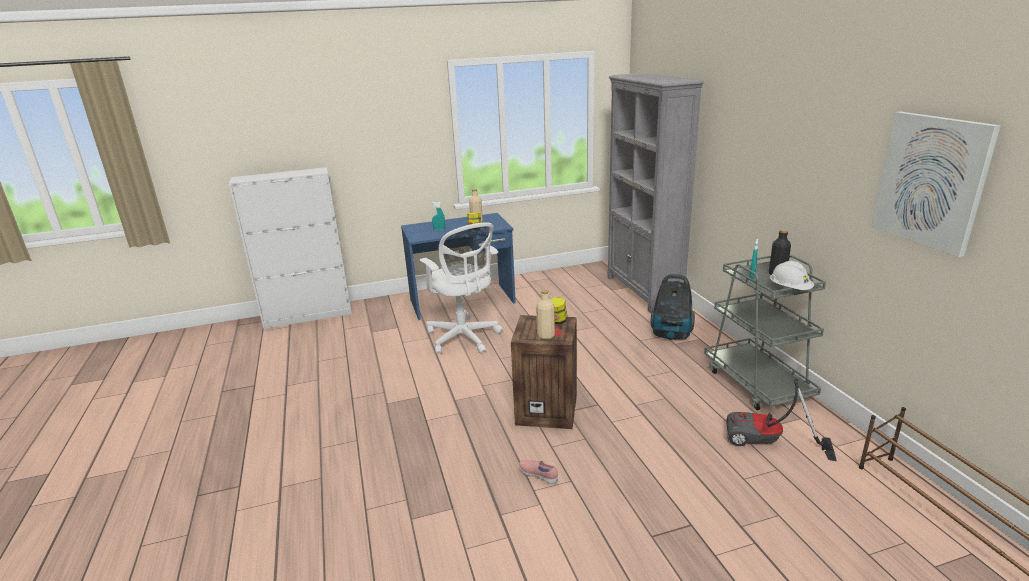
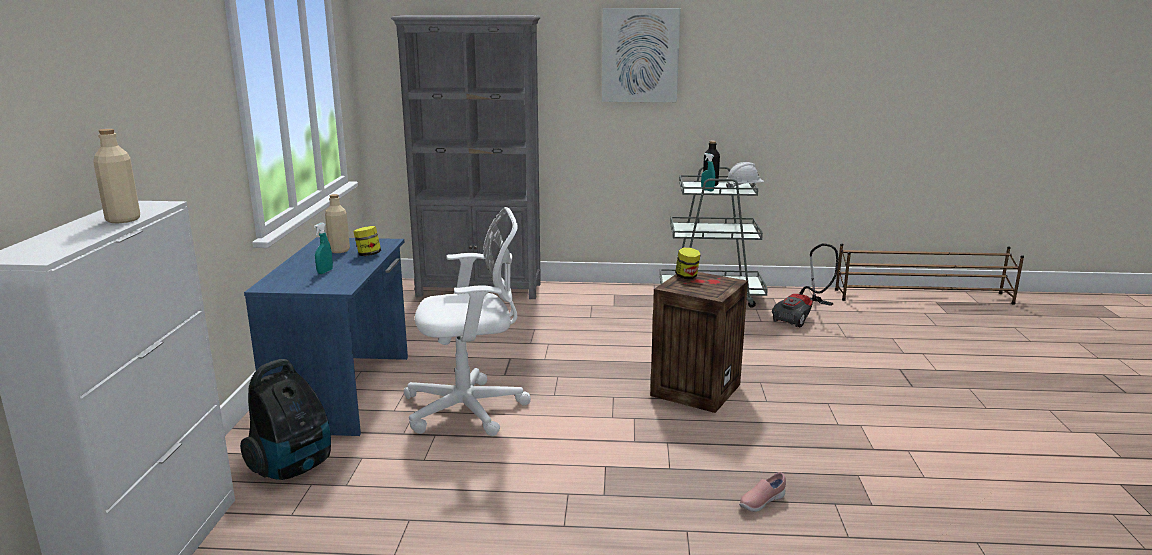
camera: 70 degrees left, 5 degrees down
(538, 475) = (814, 417): pink shoe -> pink shoe (761, 502)
(546, 336) = (719, 286): beige bottle -> beige bottle (123, 220)
(671, 335) = (594, 302): vacuum cleaner -> vacuum cleaner (293, 467)
(931, 181) = (828, 69): picture -> picture (640, 55)

